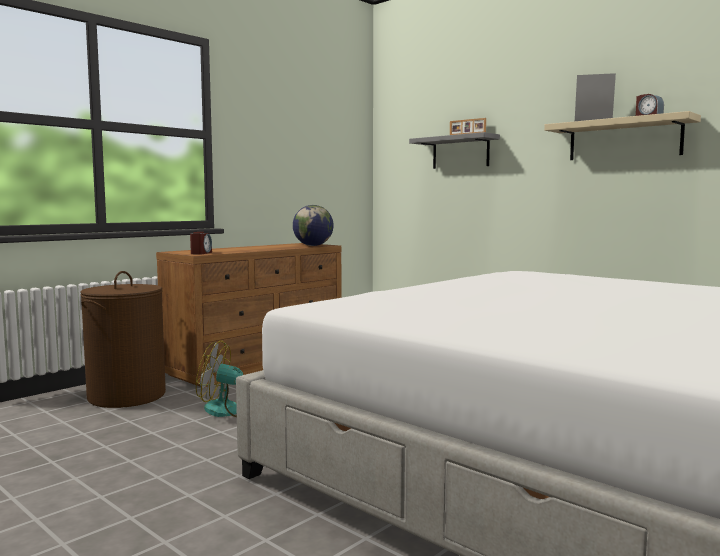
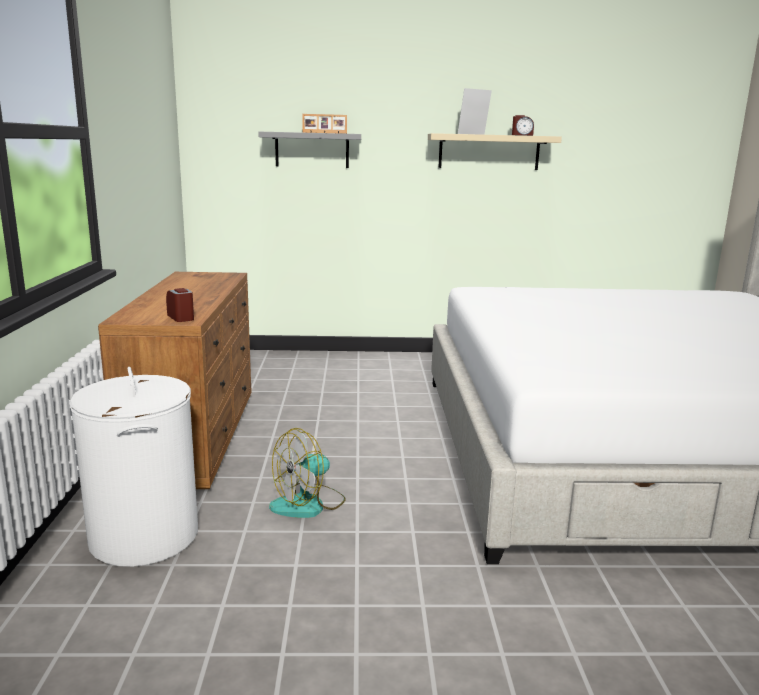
camera: 45 degrees left, 10 degrees up
(127, 396) = (145, 536): brown laundry basket -> white laundry basket
(313, 245) = (224, 278): globe -> none

